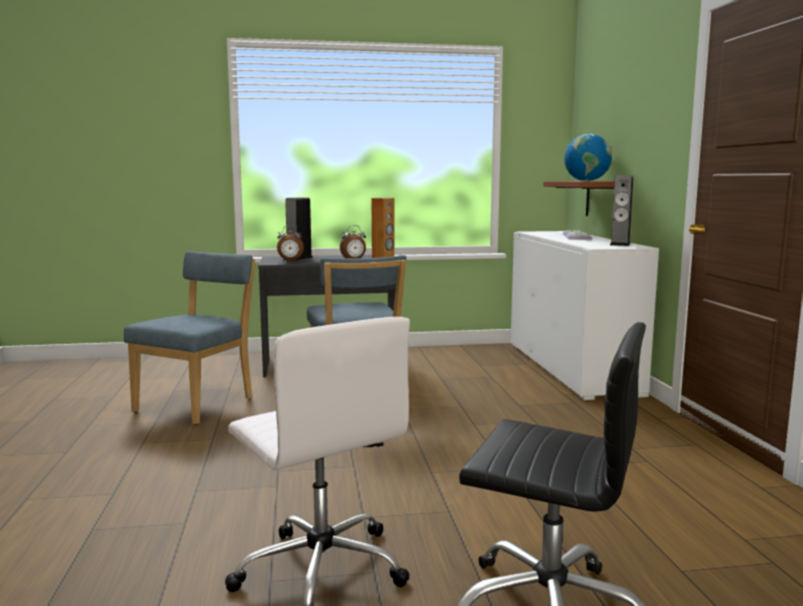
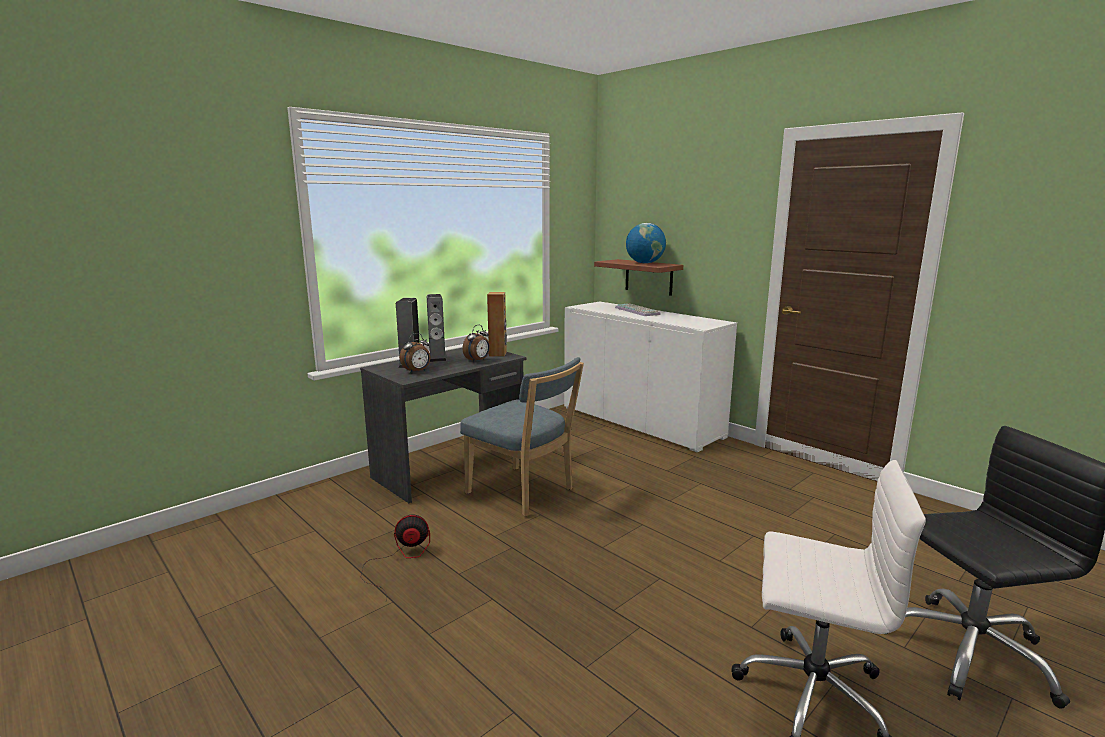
camera: 35 degrees left, 5 degrees up
(199, 403) = (400, 559): blue chair -> fan
(620, 244) = (700, 320): speaker -> speaker (437, 358)

